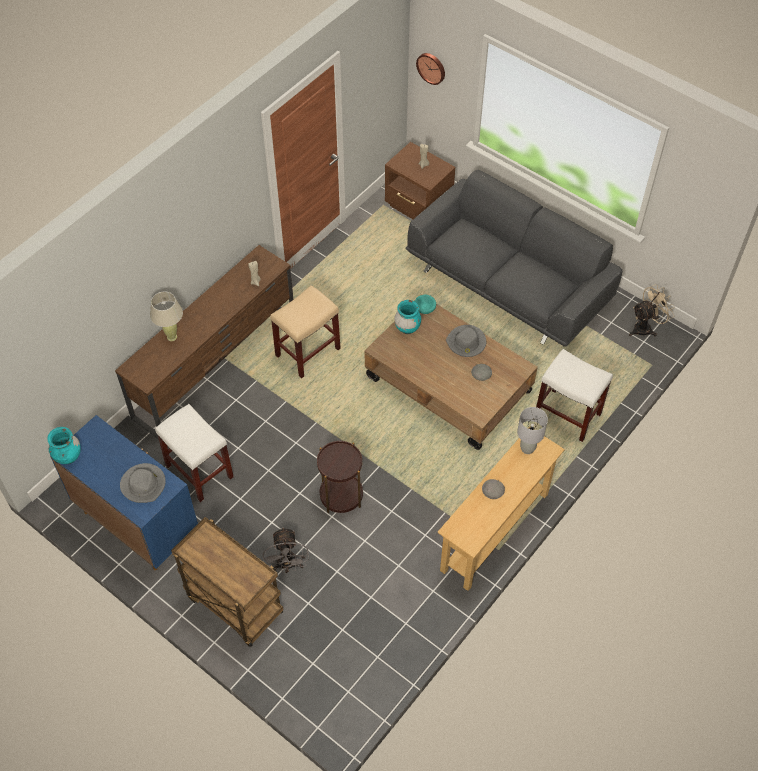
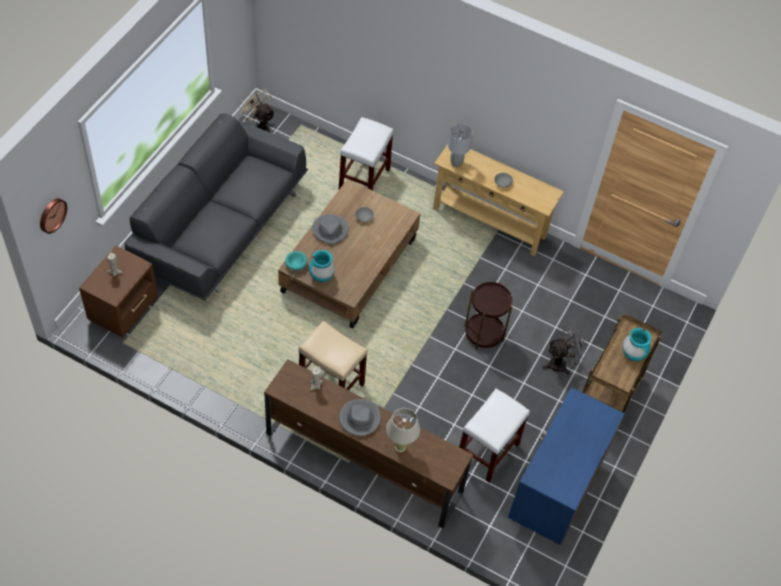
camera: 105 degrees left, 0 degrees up
(68, 457) = (572, 493): turquoise vase -> turquoise vase (632, 354)
(143, 484) = (582, 421): grey hat -> grey hat (359, 418)

